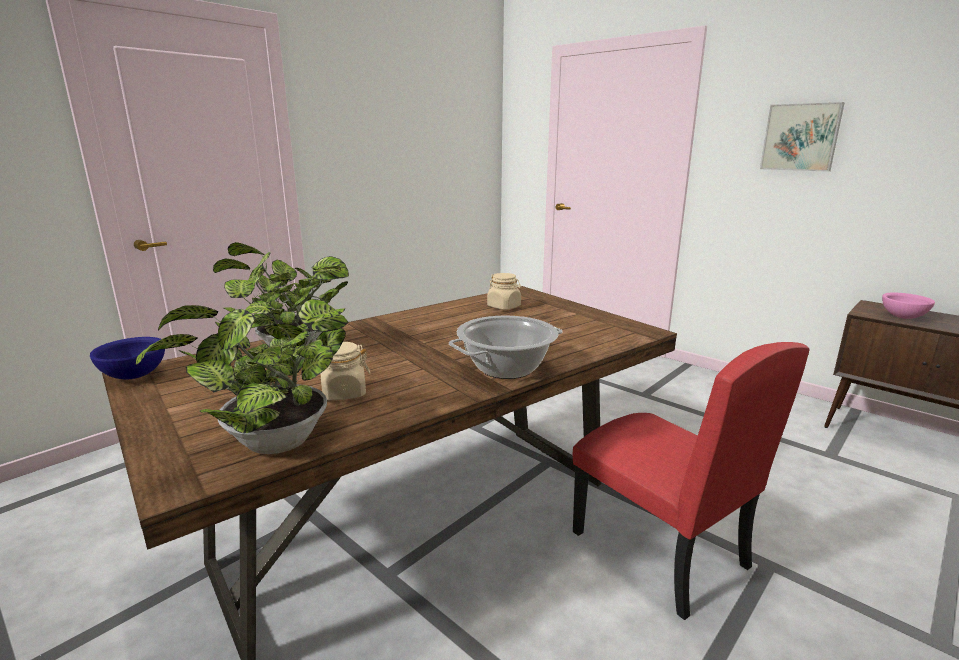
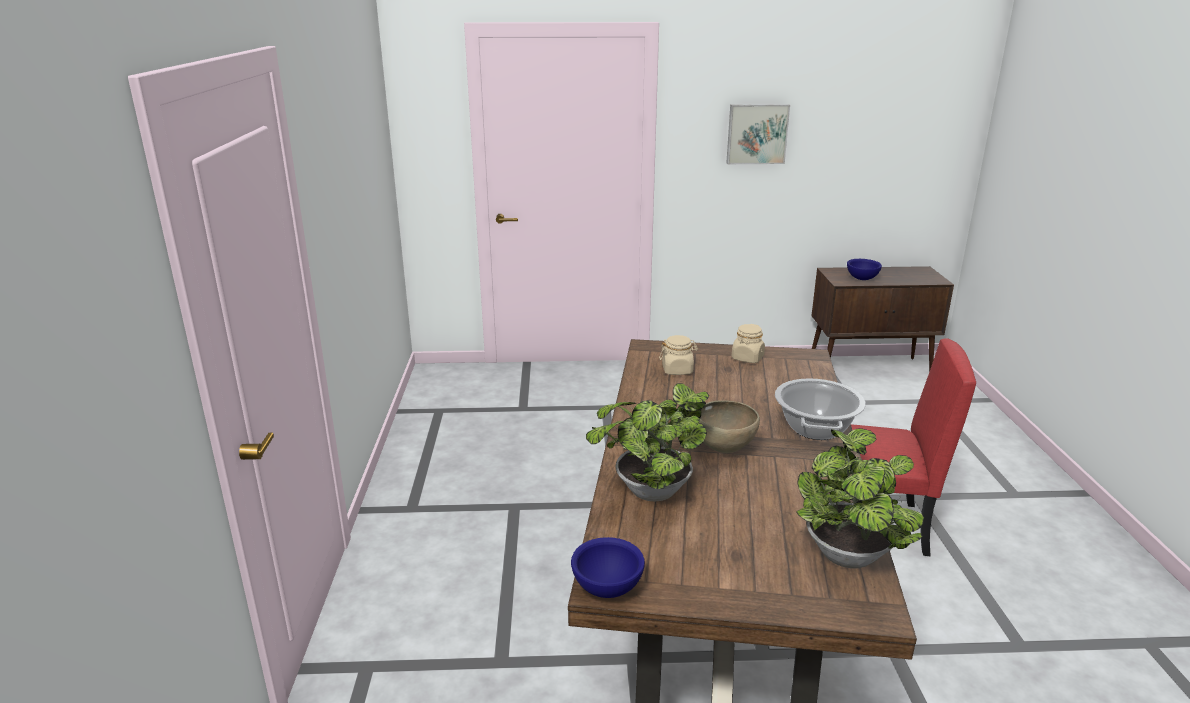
camera: 45 degrees left, 5 degrees up
(343, 393) = (785, 502): beige jar -> beige jar (747, 358)
(402, 351) = (724, 449): none -> brown bowl
(902, 317) = (862, 279): pink bowl -> blue bowl

